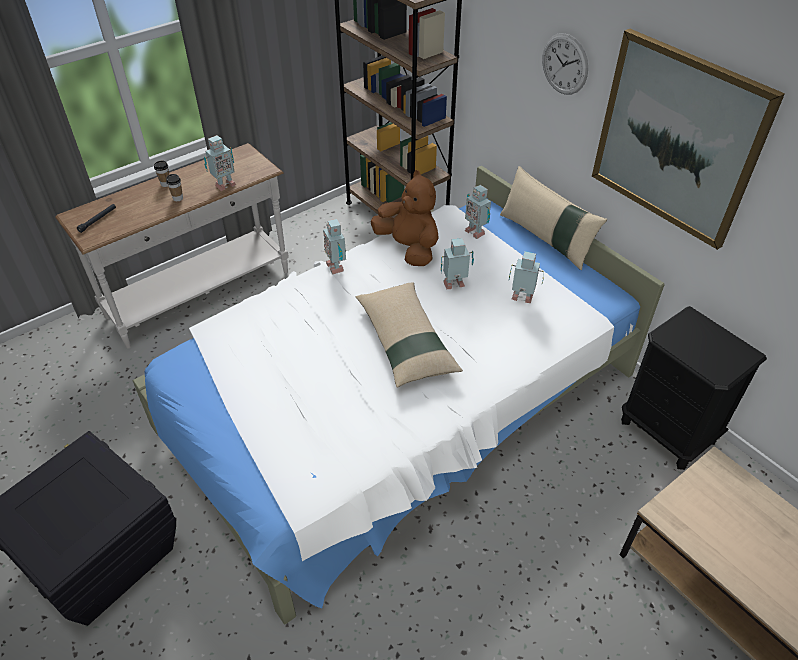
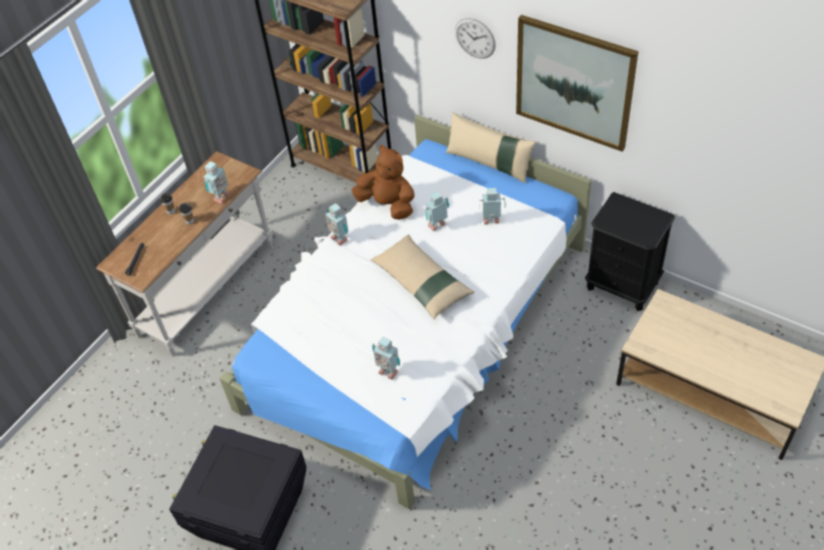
camera: 15 degrees left, 5 degrees up
(475, 231) = (433, 174): toy robot -> toy robot (388, 371)

